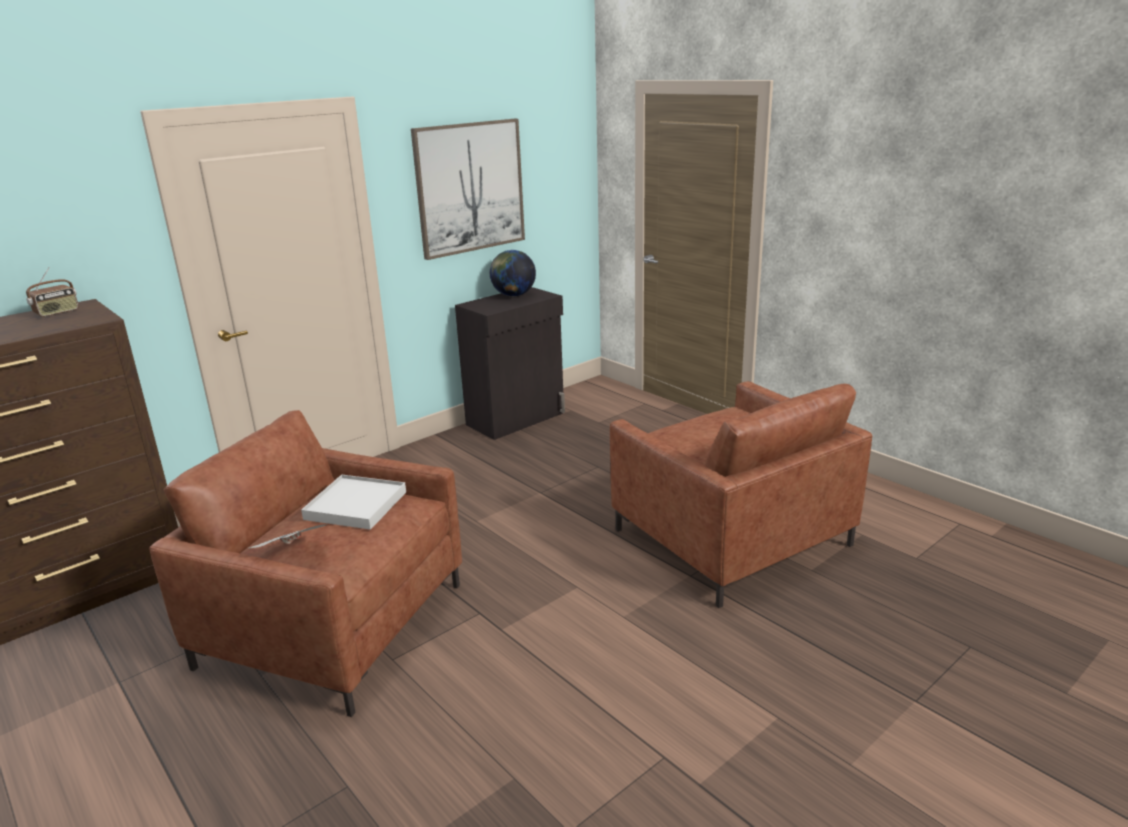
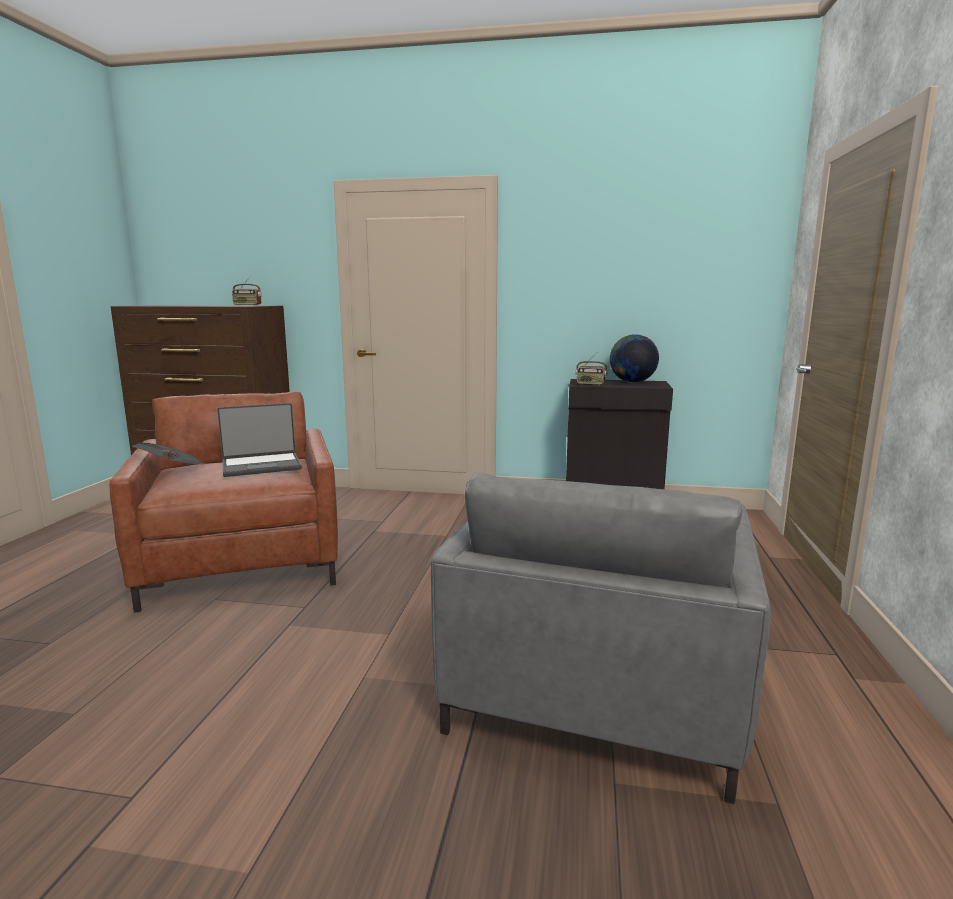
camera: 50 degrees right, 10 degrees down
(356, 505) = (261, 466): white tray -> laptop
(470, 187) = (607, 268): picture -> none
(495, 308) = (590, 384): none -> radio
(731, 537) = (595, 689): brown armchair -> grey armchair

